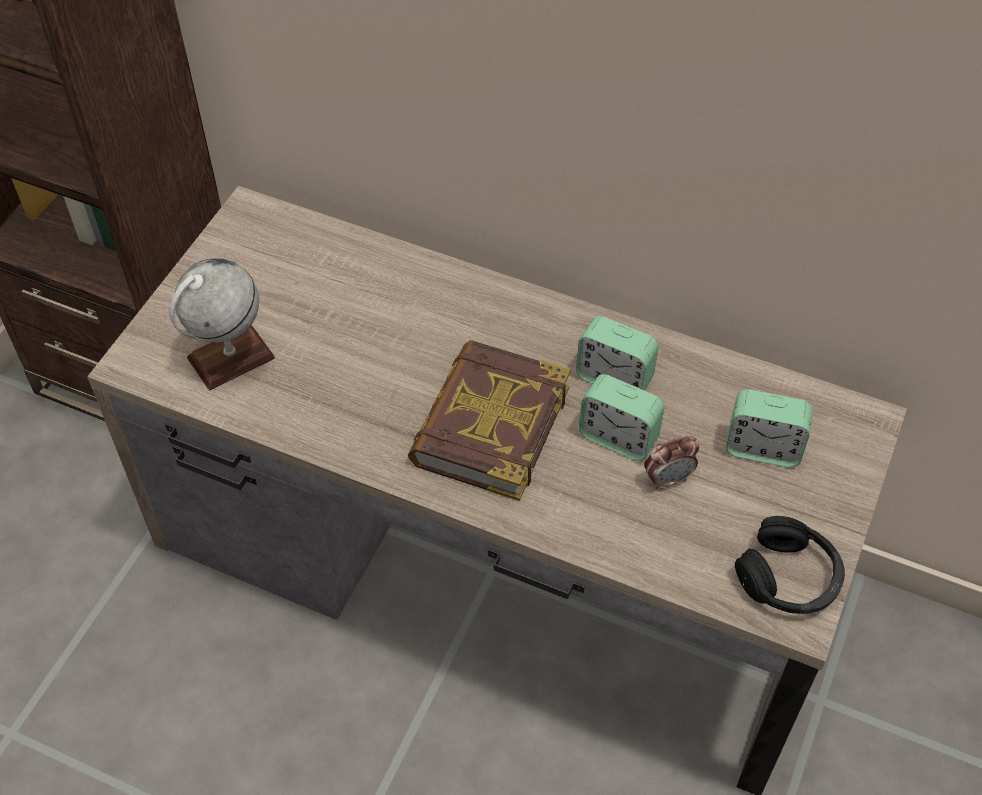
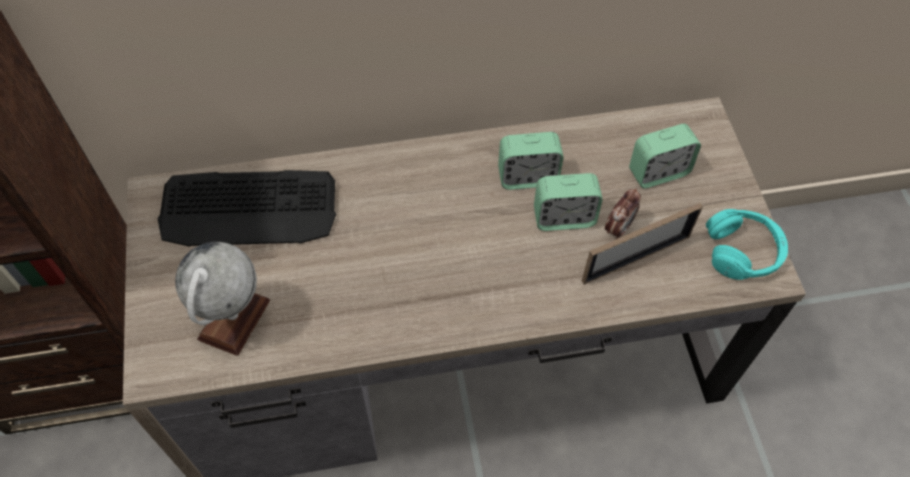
camera: 35 degrees left, 5 degrees up
(321, 267) = (249, 208): none -> keyboard
(489, 426) = (471, 260): book -> none
(661, 518) = (635, 259): none -> picture frame
(789, 578) = (742, 251): black headphones -> turquoise headphones

